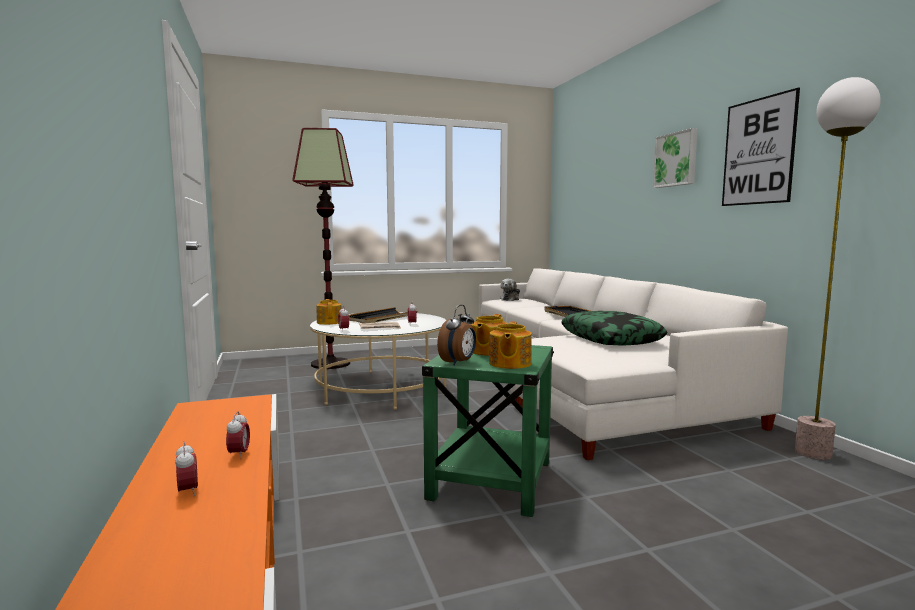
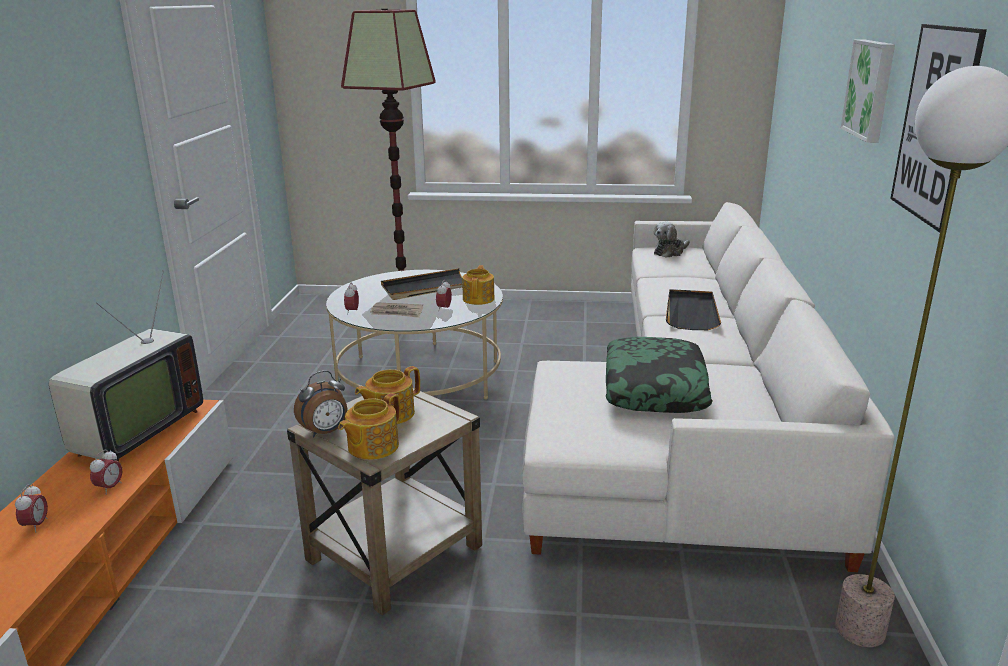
camera: 25 degrees right, 15 degrees up
(212, 421) = (133, 433): none -> television
(329, 322) = (358, 289): teapot -> teapot (479, 299)
(491, 480) = (395, 553): green side table -> beige side table

